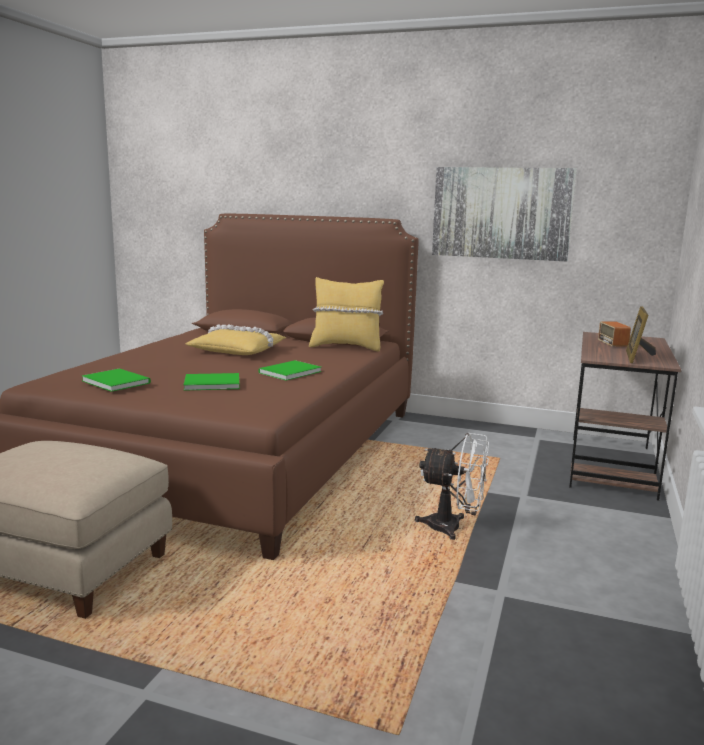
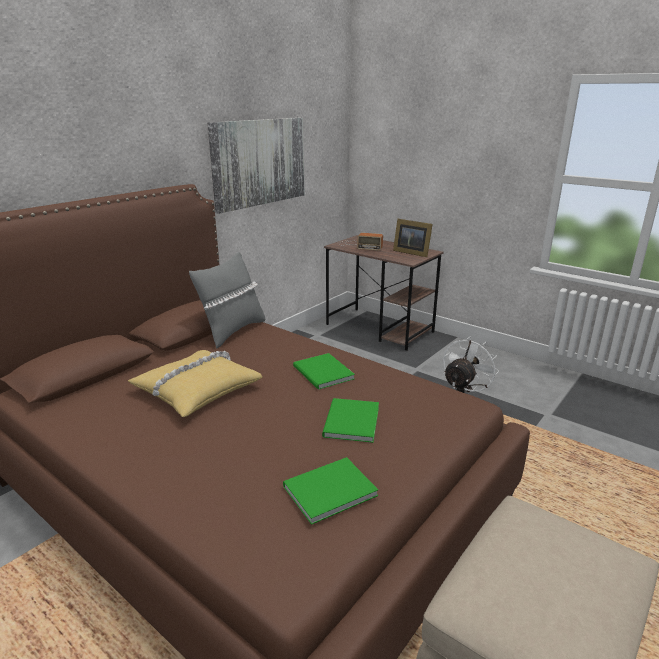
camera: 70 degrees left, 10 degrees up
(346, 347) = (232, 331): yellow pillow -> grey pillow

